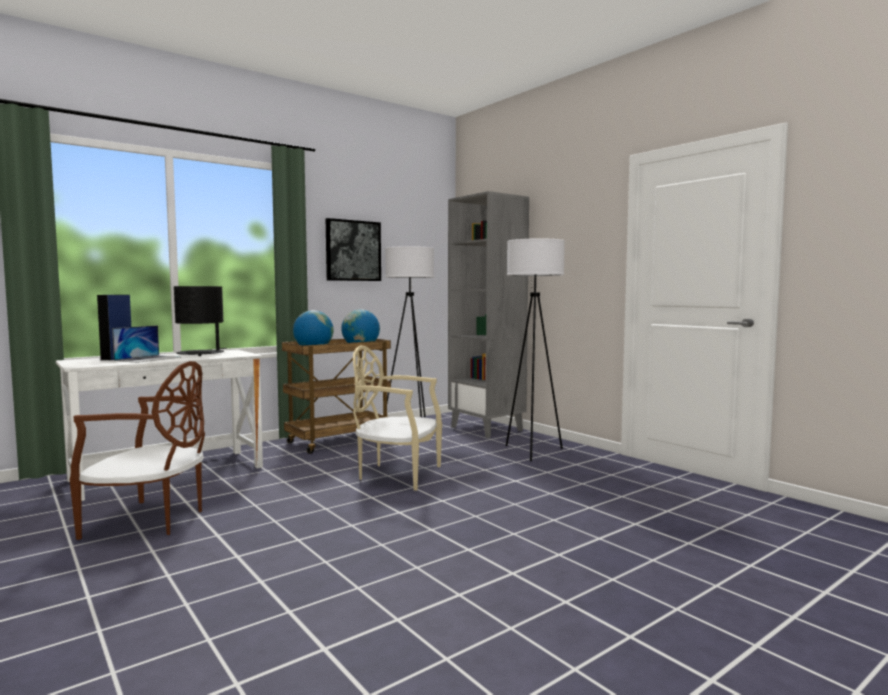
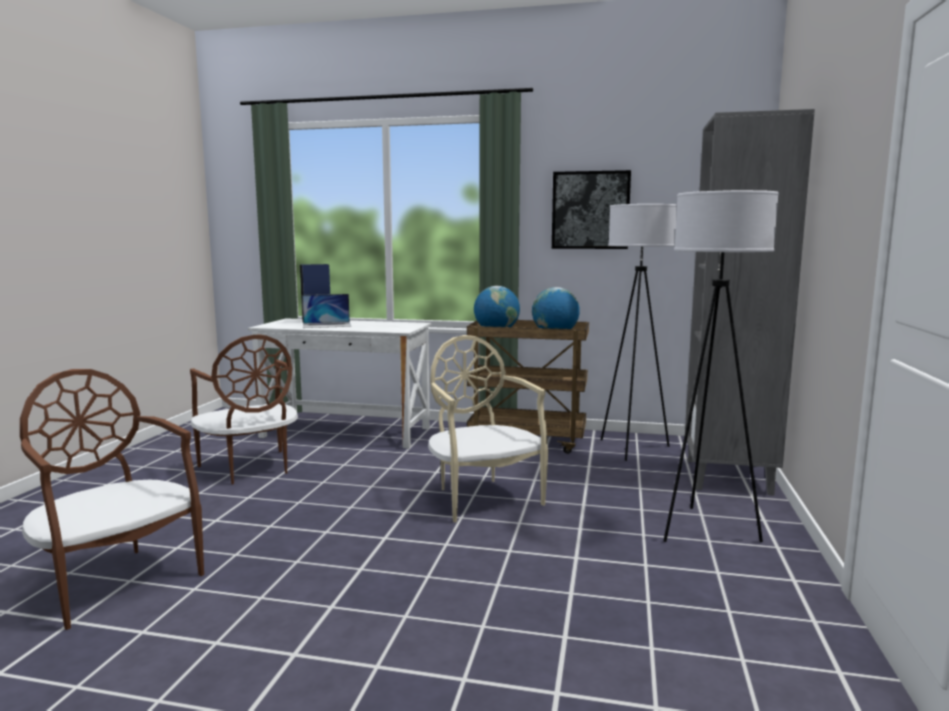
camera: 50 degrees right, 5 degrees up
(201, 354) = (381, 324): black table lamp -> none
(277, 616) = (118, 580): none -> brown chair

